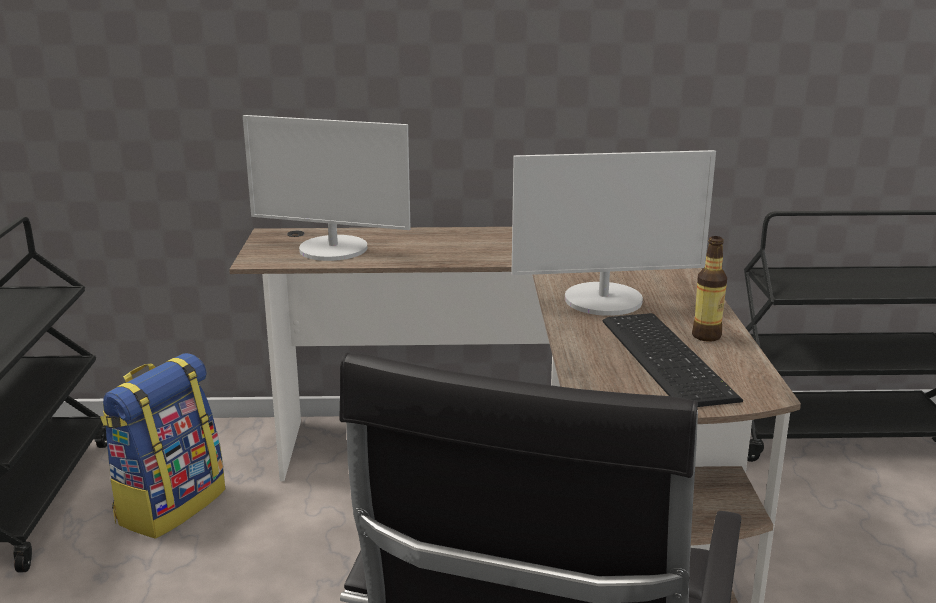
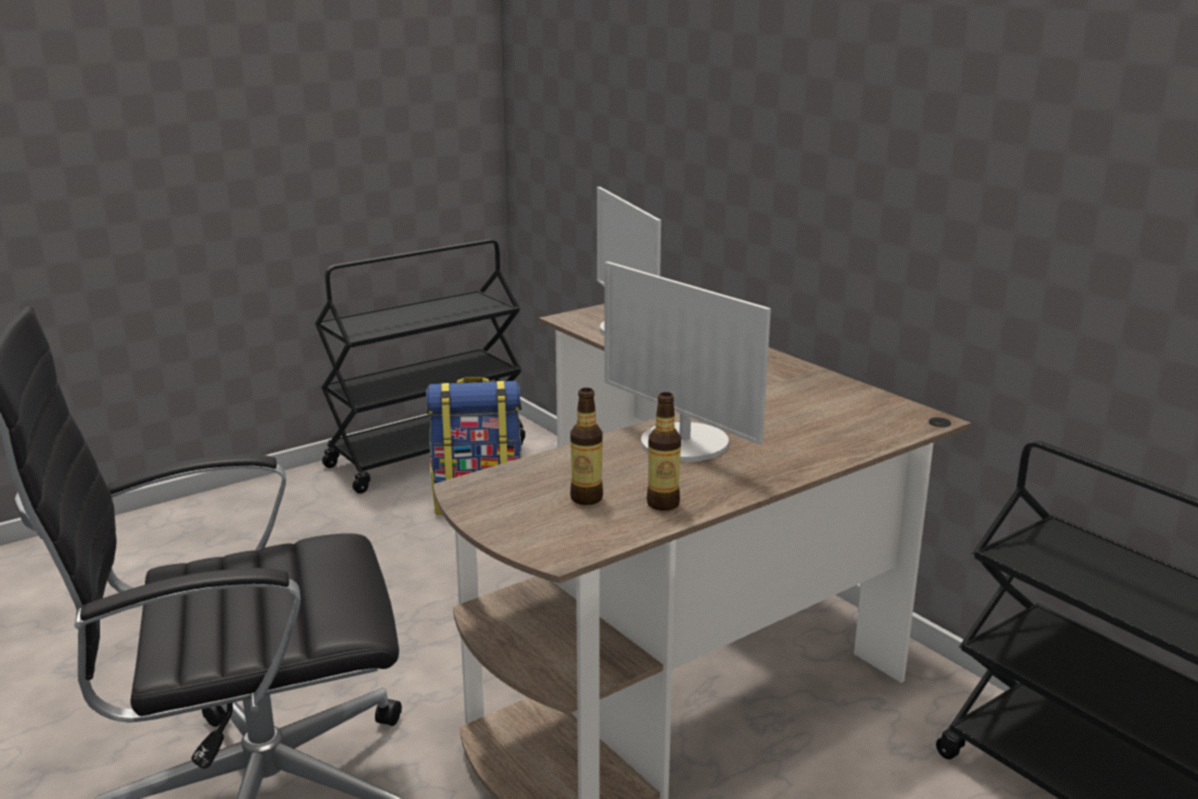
camera: 55 degrees right, 0 degrees up
(668, 357) = (586, 498): keyboard -> bottle

